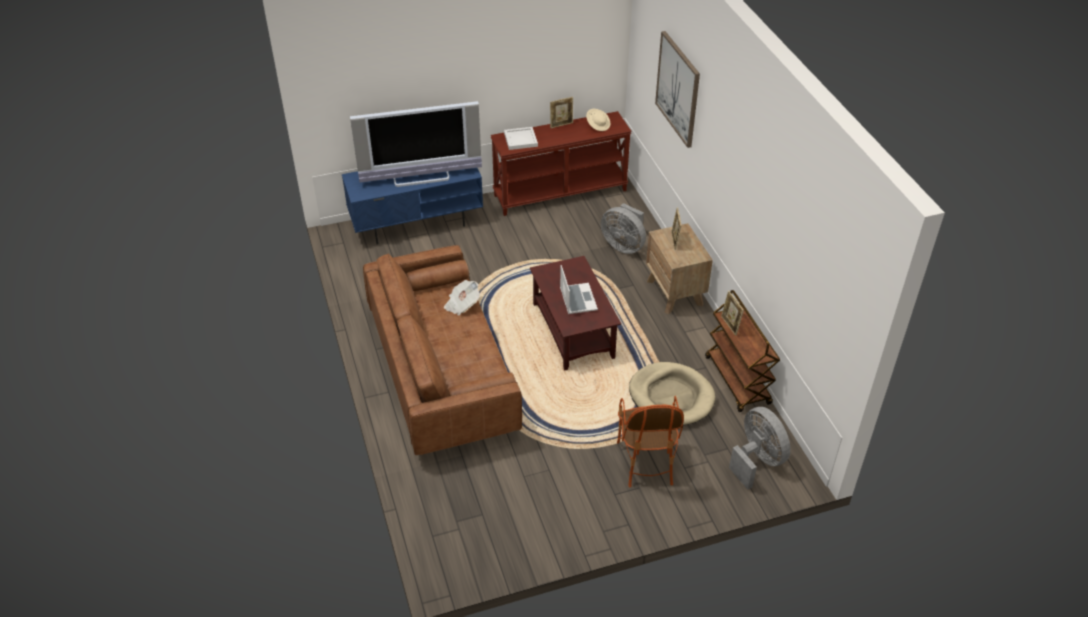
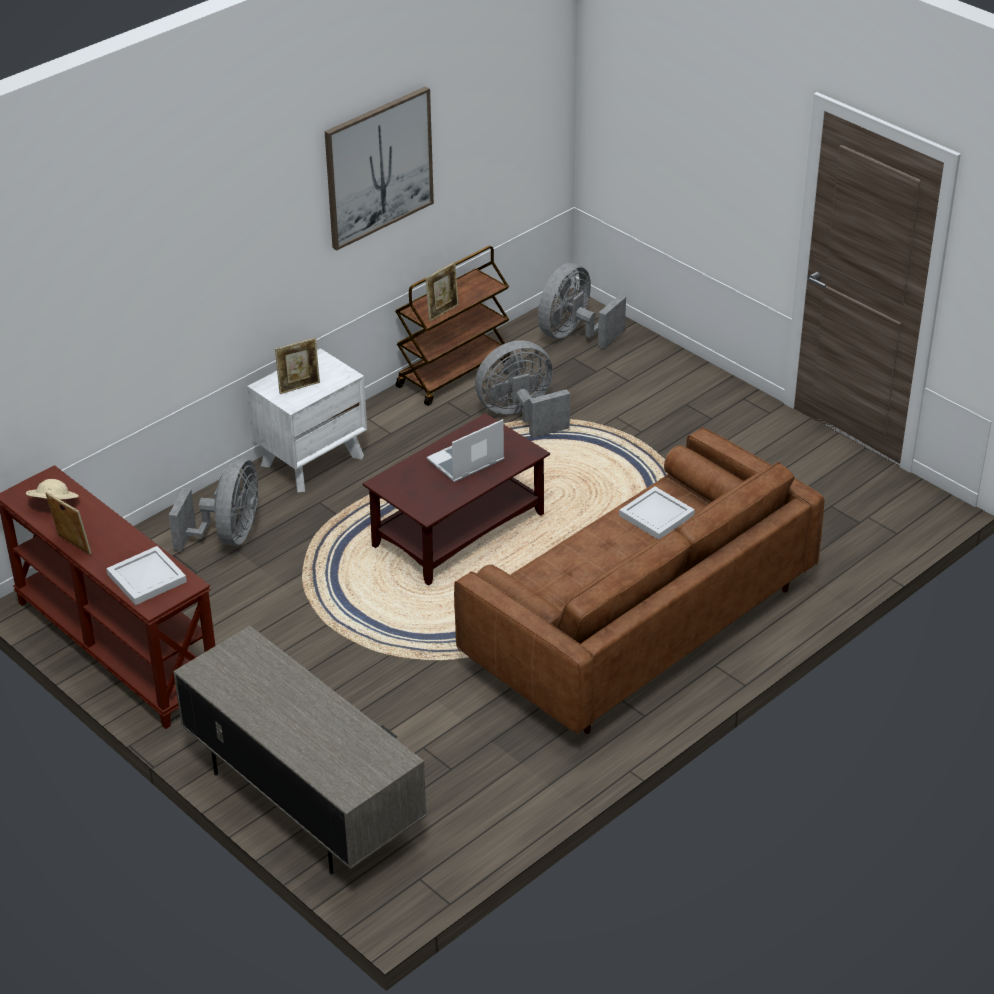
camera: 115 degrees left, 5 degrees down
(417, 222) = (302, 801): blue tv stand -> grey tv stand
(421, 177) = (292, 699): television -> none
(462, 304) = (553, 570): newspaper -> none
(476, 362) = (655, 515): none -> white tray
(646, 462) = (643, 409): armchair -> none
(671, 396) = (521, 416): beige dog bed -> grey fan
(675, 292) = (312, 460): brown nightstand -> white nightstand
(678, 88) = (139, 257): picture -> picture (378, 167)

